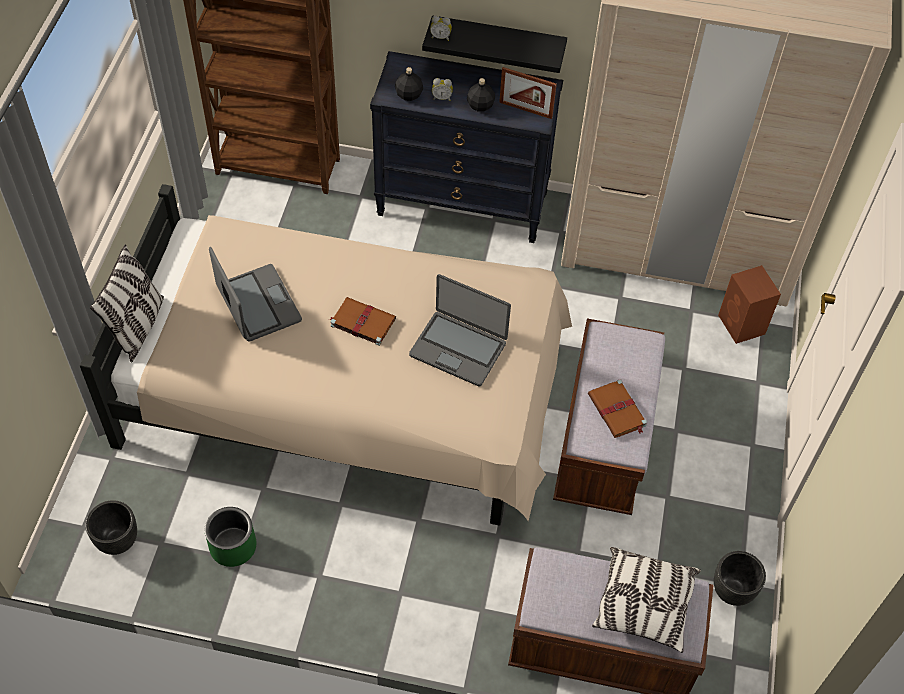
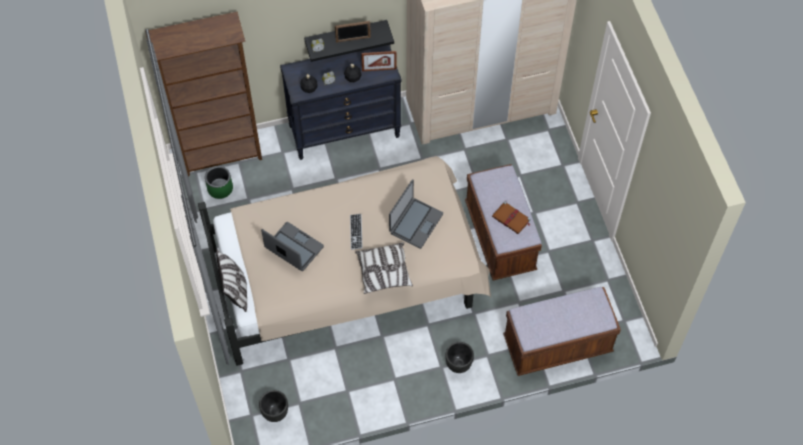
camera: 25 degrees left, 5 degrees up
(232, 546) = (339, 385): green planter -> green planter (220, 188)
(362, 322) = (356, 232): brown book -> keyboard
(458, 348) = (415, 223): laptop -> laptop turned 60 degrees counterclockwise
(500, 43) = (353, 39): none -> picture frame
(644, 605) = (577, 313): pillow -> pillow (384, 272)
(731, 591) = (605, 285): black planter -> black planter (458, 365)
(742, 325) = (538, 136): brown speaker -> none

